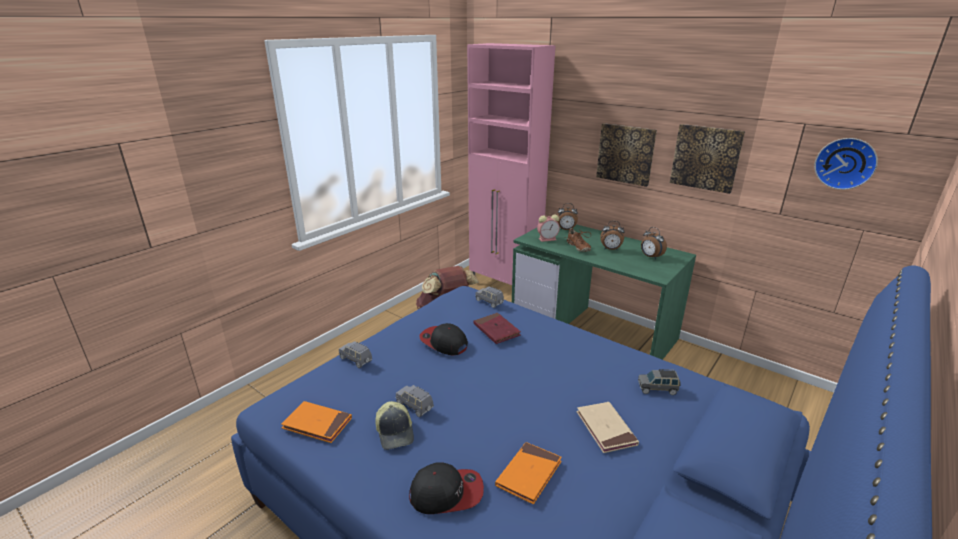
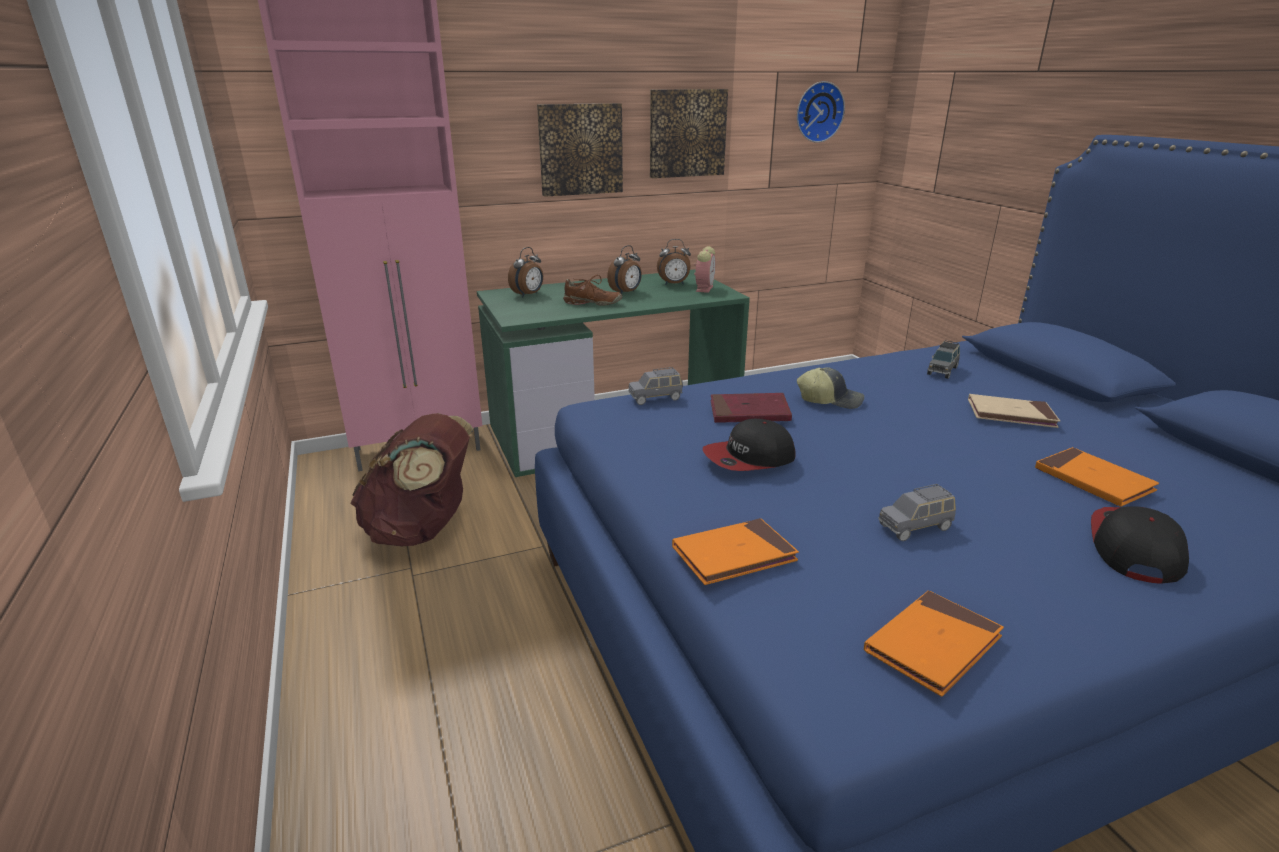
camera: 60 degrees left, 0 degrees up
(356, 360) = (734, 555): grey toy car -> orange book
(396, 432) = (982, 560): cap -> cap (830, 400)
(548, 239) = (538, 309): alarm clock -> alarm clock (704, 288)

